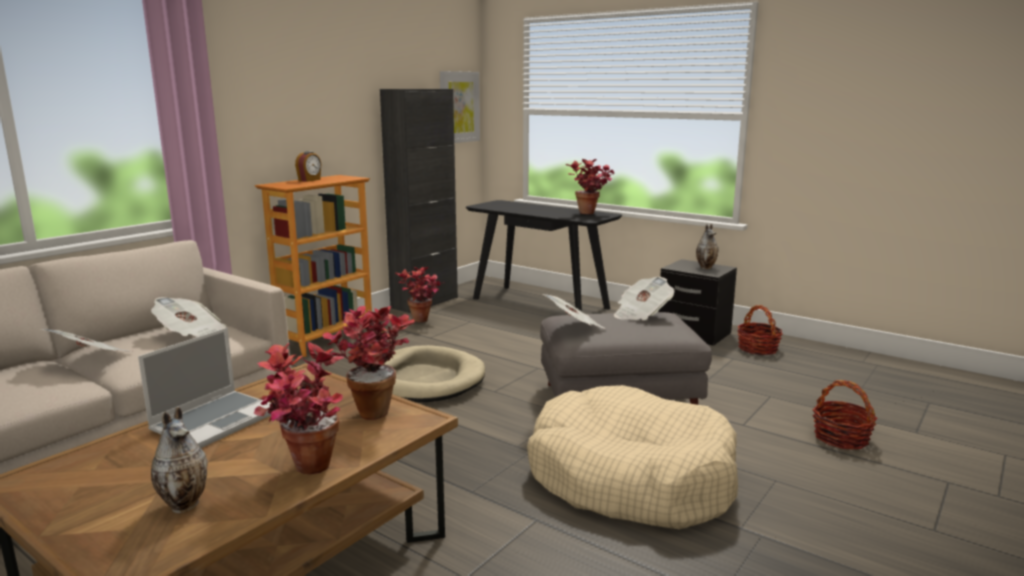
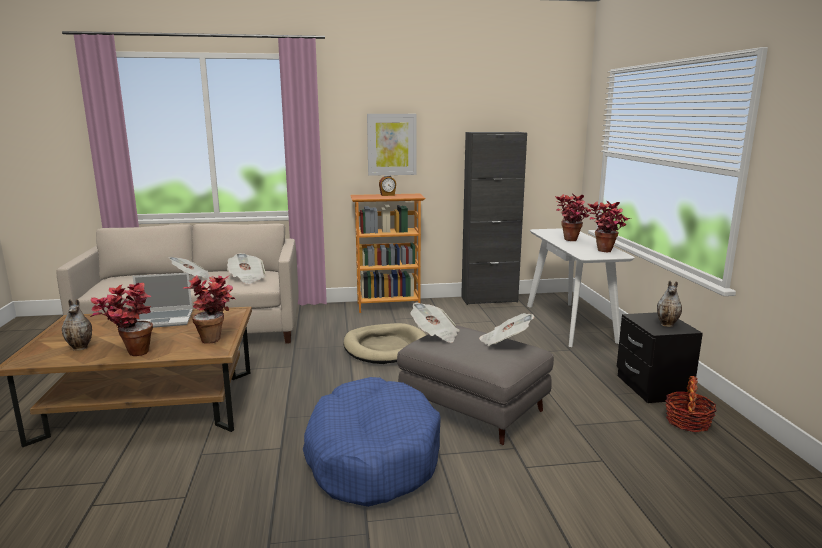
camera: 45 degrees right, 0 degrees up
(423, 322) = (461, 312): potted plant -> potted plant (570, 241)
(459, 107) = (553, 147): picture -> picture (391, 144)
(540, 303) = (570, 323): black console table -> white console table
(630, 478) = (372, 456): beige dog bed -> blue dog bed
(841, 438) = (586, 519): basket -> none

